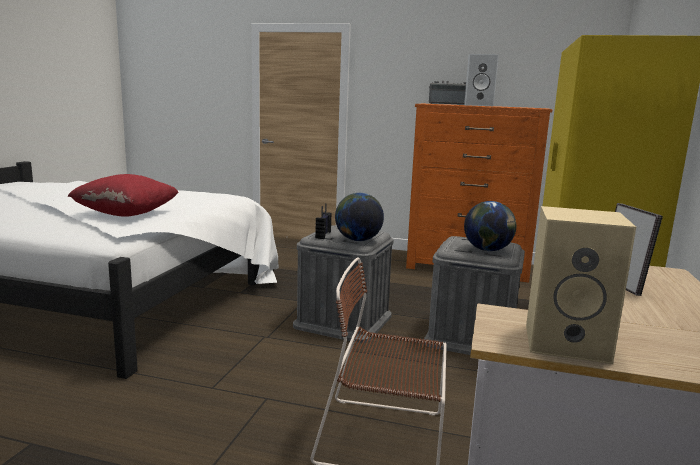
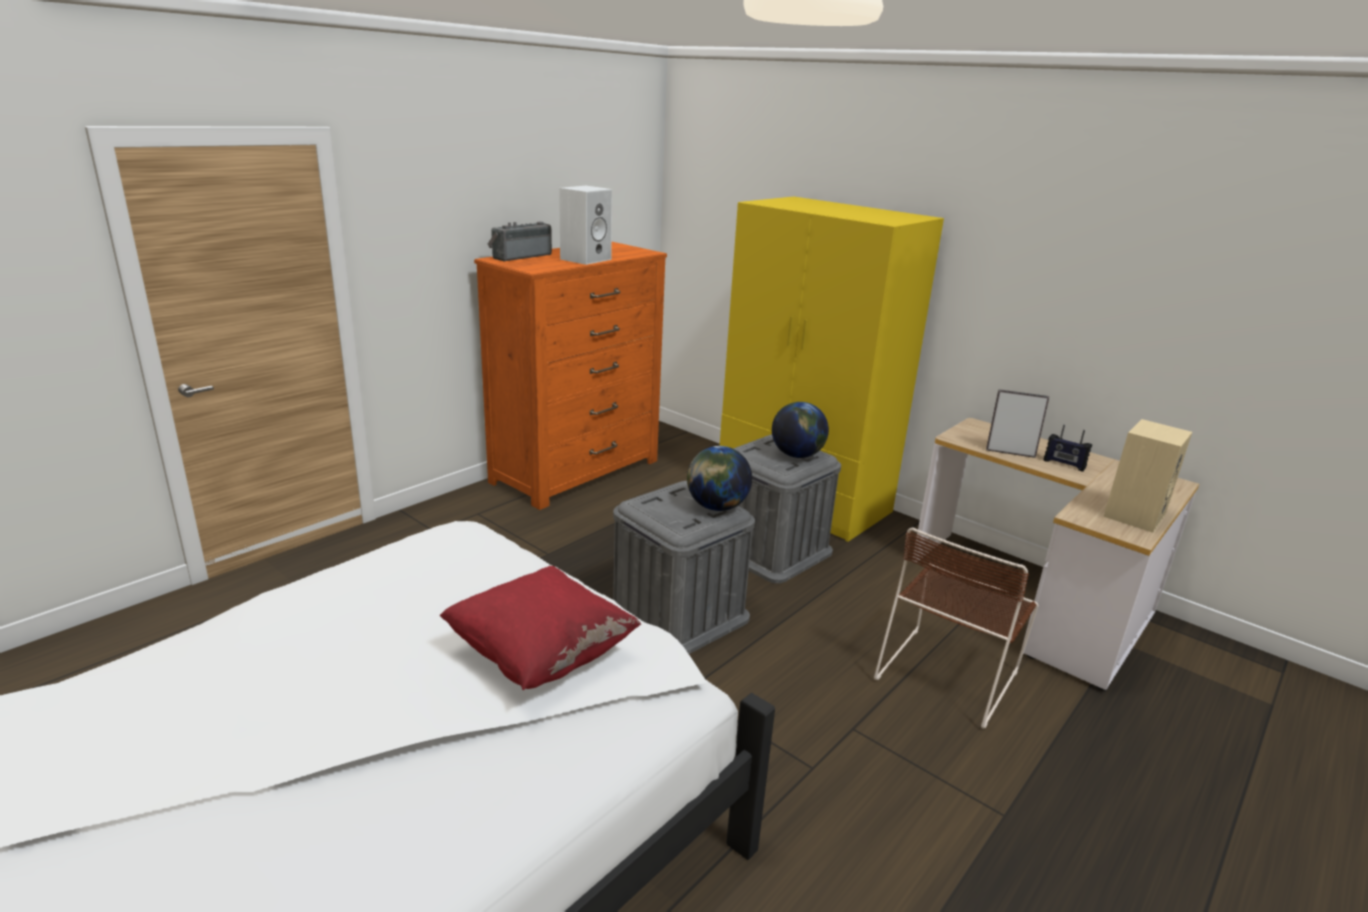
camera: 65 degrees left, 10 degrees up
(322, 235) = (677, 522): radio -> radio (1064, 464)

